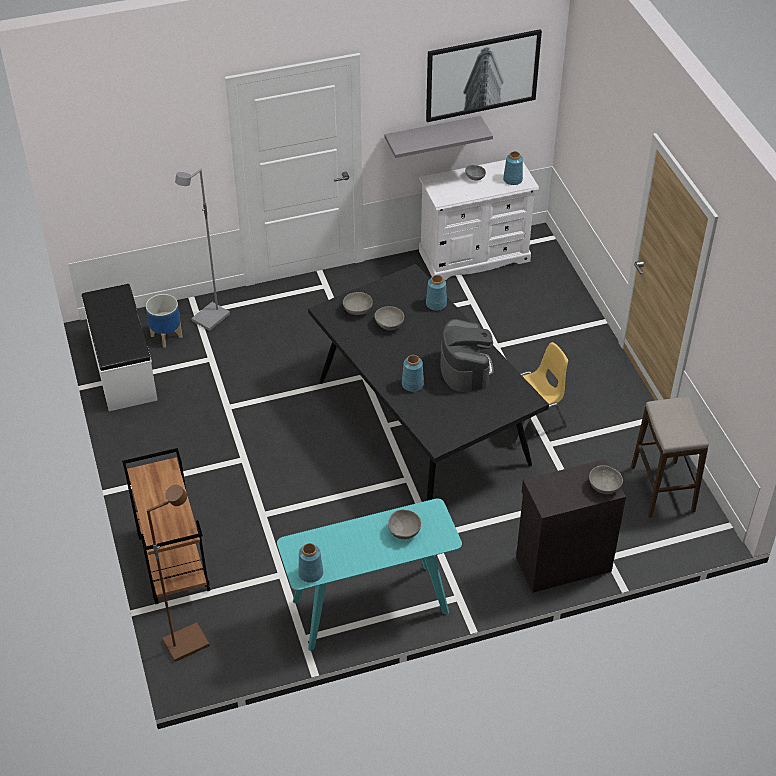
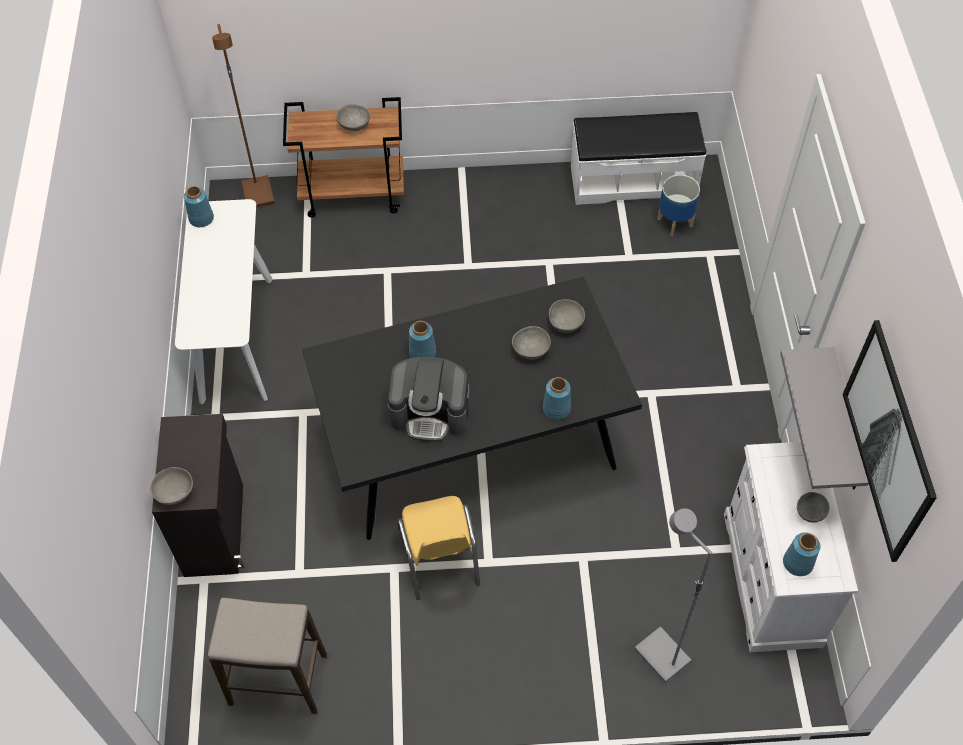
camera: 105 degrees right, 10 degrees up
(211, 318) = (697, 265): grey floor lamp -> grey floor lamp (660, 656)
(370, 607) = (236, 338): turquoise console table -> white console table
(404, 532) = (216, 302): grey bowl -> grey bowl (354, 125)

